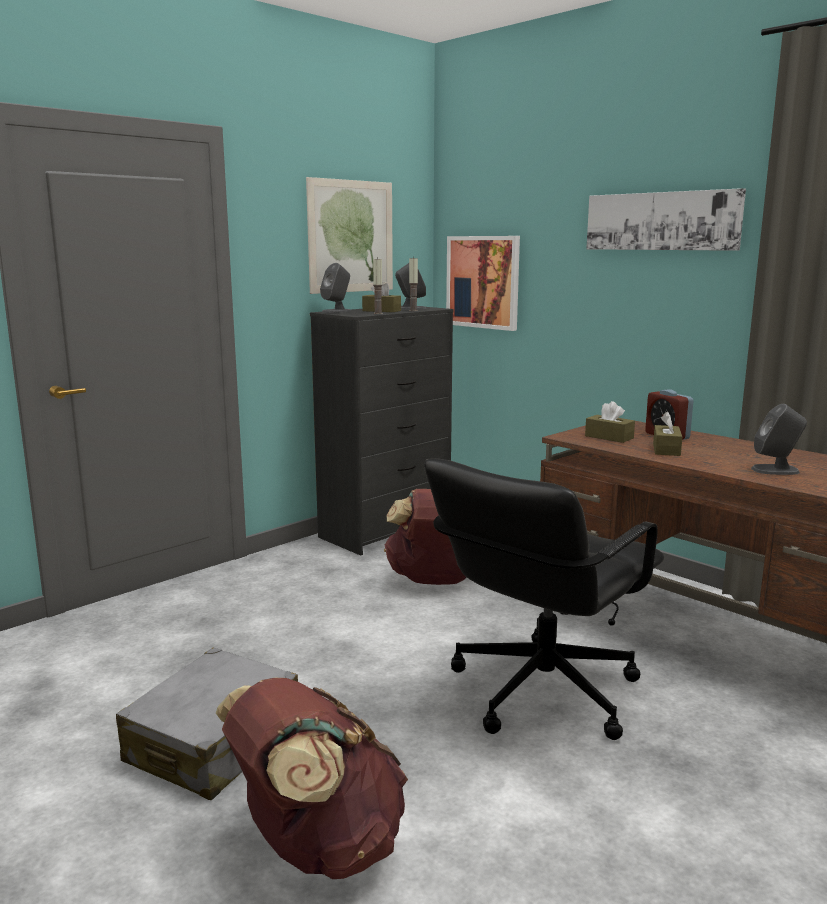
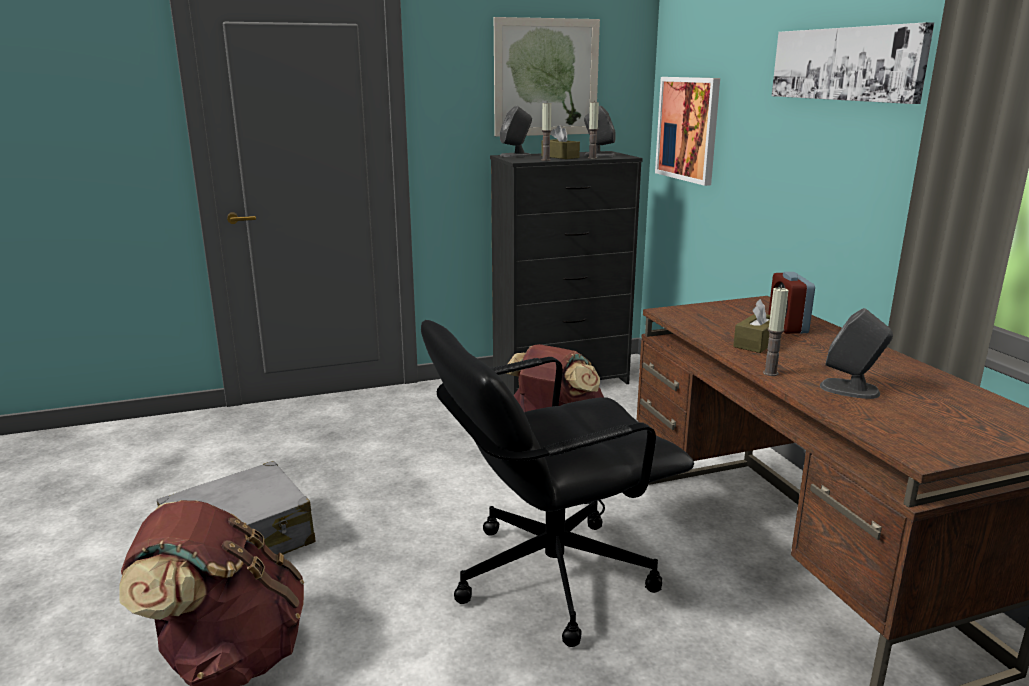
camera: 25 degrees right, 5 degrees up
(609, 437) = (716, 319): brown tissue box -> none
(710, 468) = (770, 373): none -> candle

